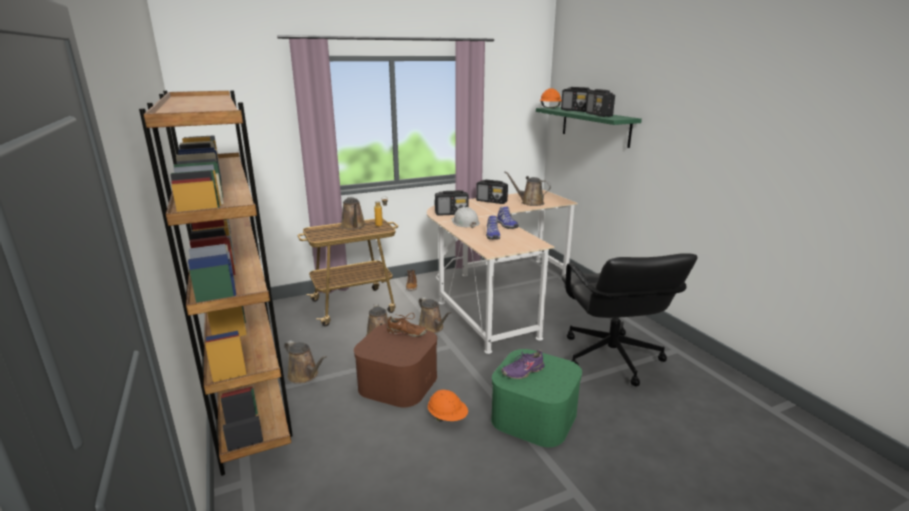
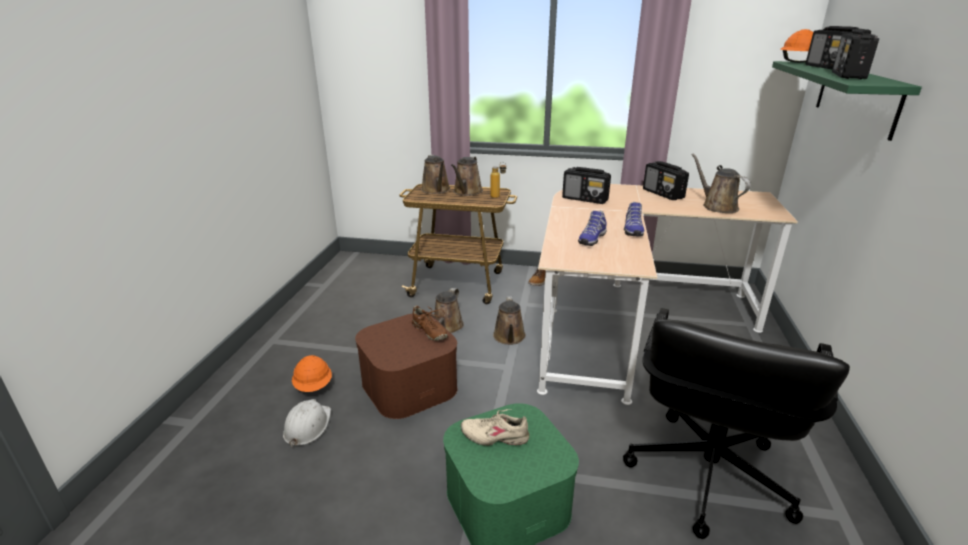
camera: 35 degrees right, 5 degrees up
(250, 397) = (279, 344): brown bookcase -> none
(305, 375) = (340, 341): brown watering can -> brown watering can (436, 190)
(447, 417) = (412, 450): orange hard hat -> orange hard hat (314, 386)
(465, 223) = (583, 214): white hard hat -> white hard hat (307, 426)
(523, 371) = (495, 436): purple shoe -> beige shoe

